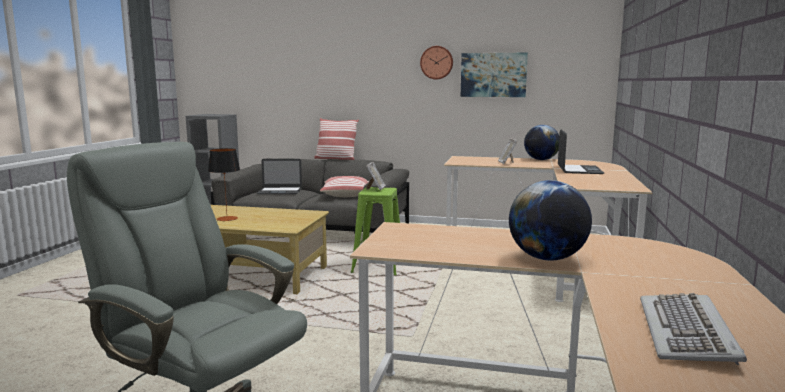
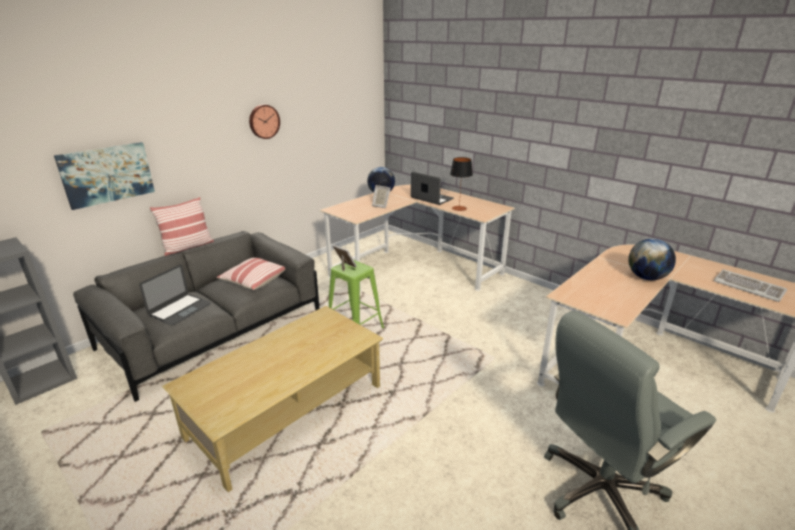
camera: 60 degrees left, 15 degrees up
(227, 218) = (290, 364): table lamp -> table lamp (459, 208)
(493, 75) = (310, 126): picture -> picture (107, 174)

